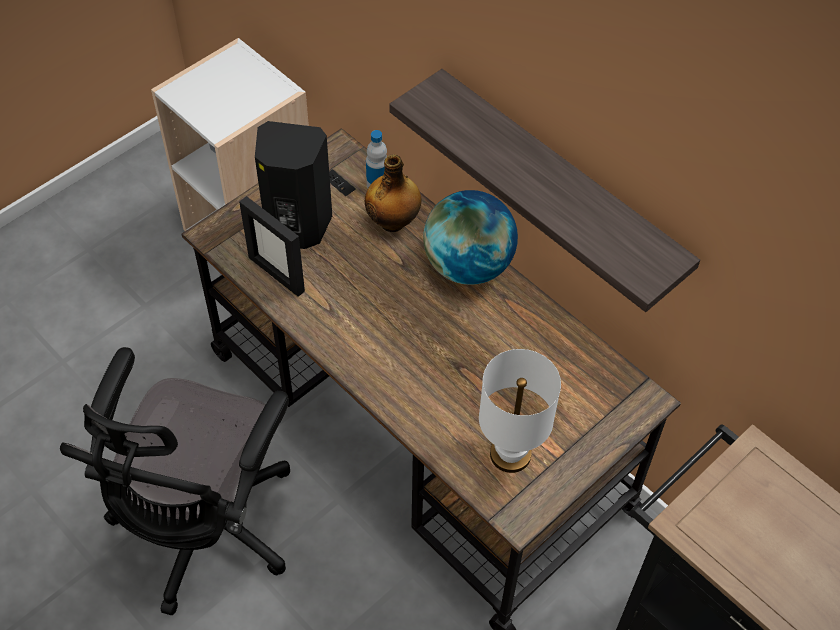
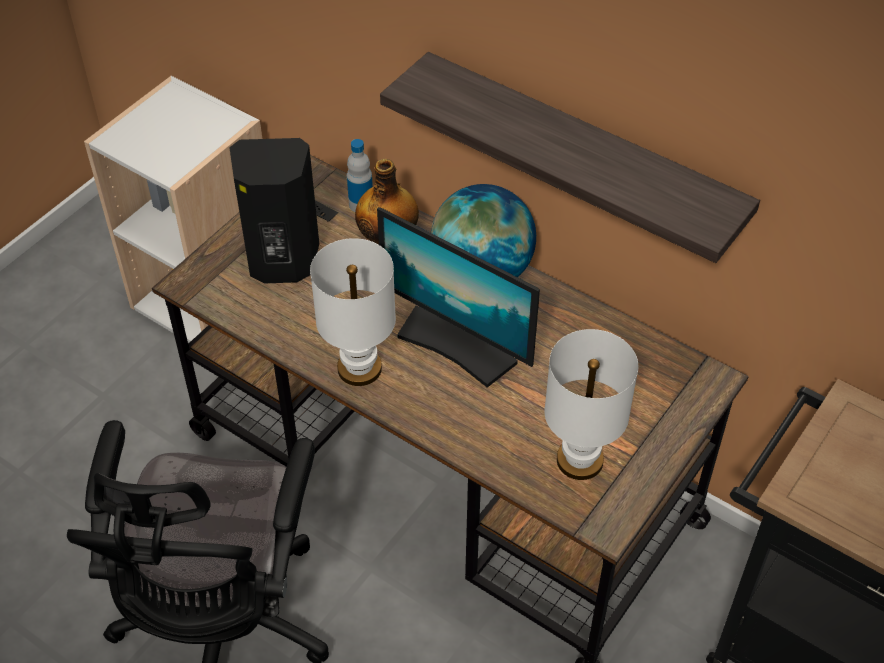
camera: 10 degrees left, 5 degrees down
(277, 273) = (271, 312): picture frame -> none
(341, 337) = (360, 368): none -> white table lamp
(430, 329) = (457, 344): none -> monitor

